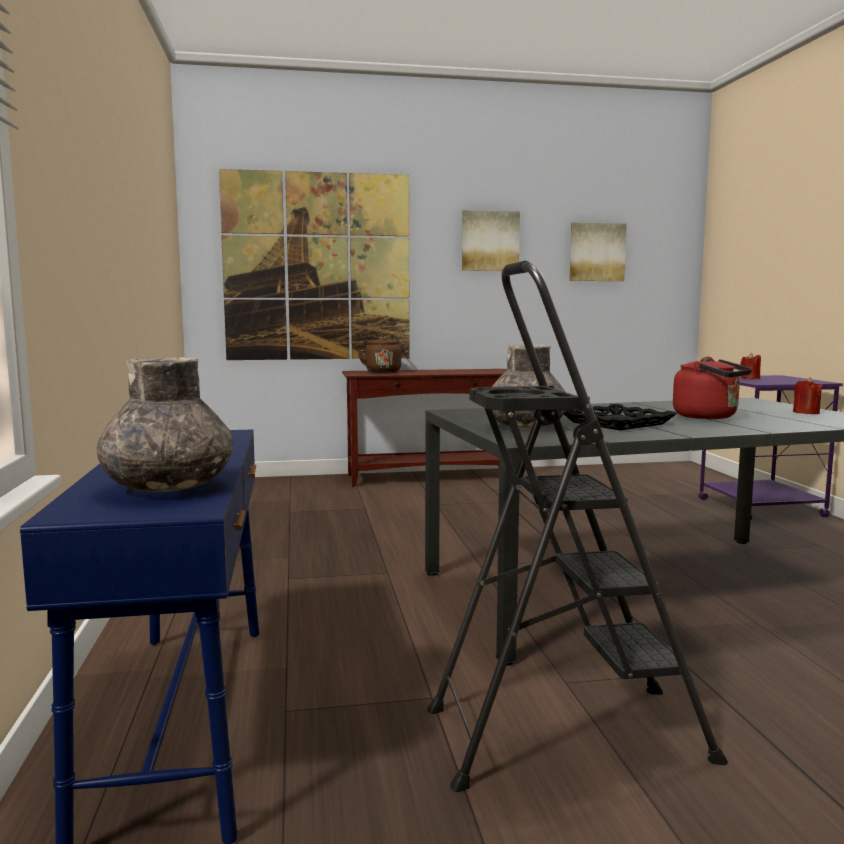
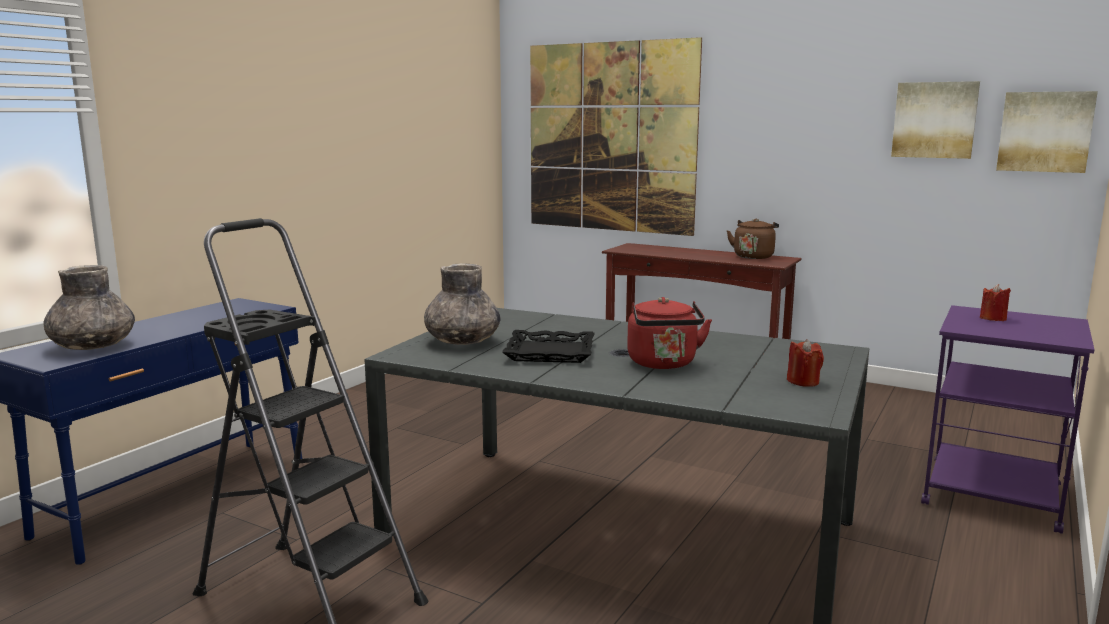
camera: 40 degrees right, 5 degrees up
(382, 371) = (654, 248): brown kettle -> brown kettle (753, 256)
(490, 241) = (790, 108): picture -> picture (1045, 132)

